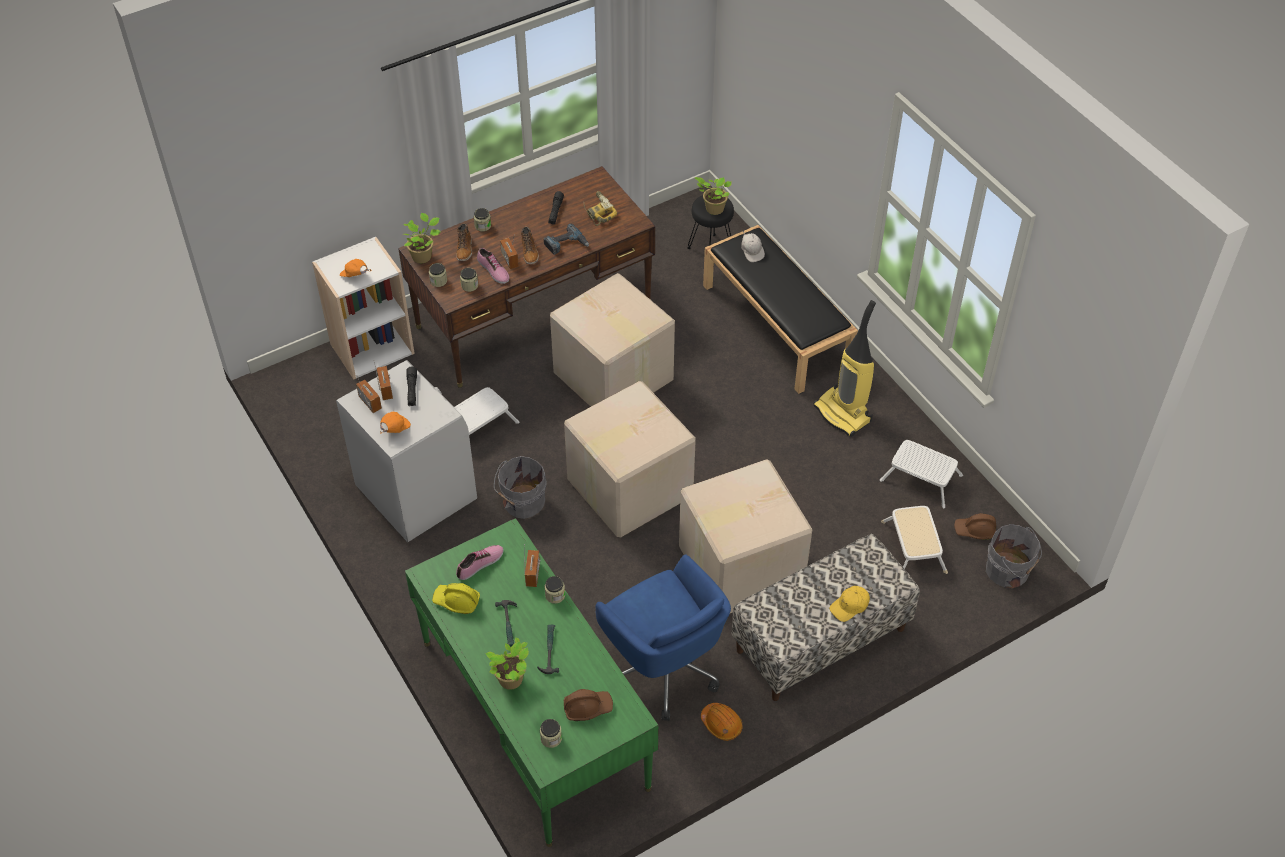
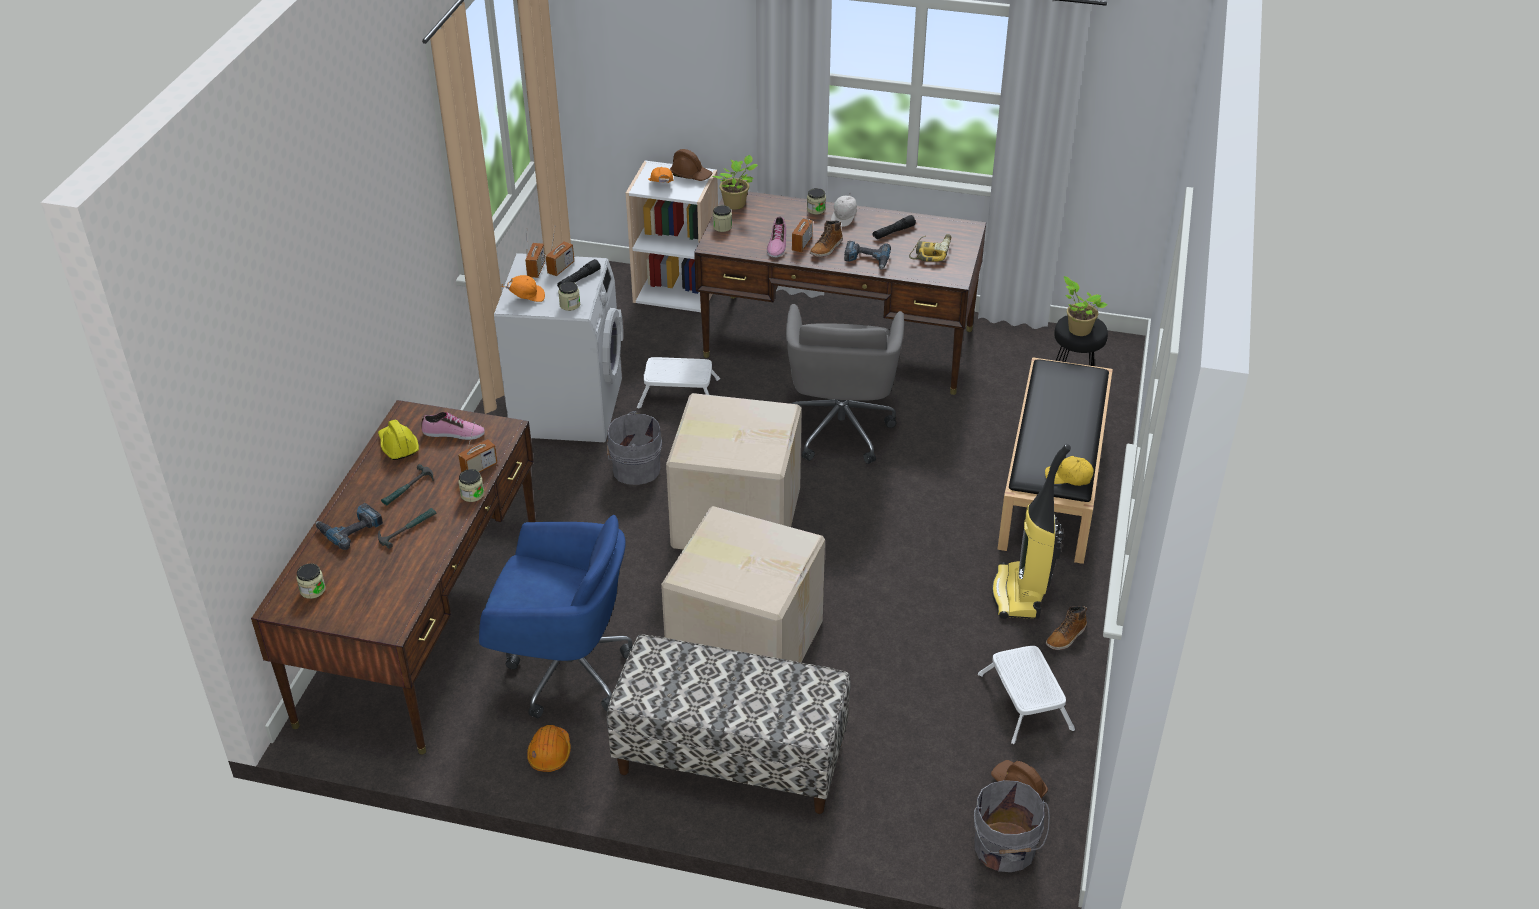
camera: 45 degrees right, 10 degrees down
(464, 249) = (776, 217): boot -> boot (1066, 637)
(469, 285) = (742, 243): jar -> jar (570, 305)
(512, 681) = (350, 528): potted plant -> power drill
(534, 714) = (421, 625): green desk -> brown desk
(587, 707) = (371, 590): brown hard hat -> brown hard hat (691, 175)
(613, 378) = (840, 429): cardboard box -> grey office chair
(663, 670) = (564, 673): blue office chair -> blue office chair turned 90 degrees counterclockwise
(752, 252) = (1069, 383): white cap -> white cap (844, 218)
(850, 606) = (737, 713): yellow cap -> yellow cap (1069, 477)
(914, 547) = (933, 753): beige step ladder -> none

